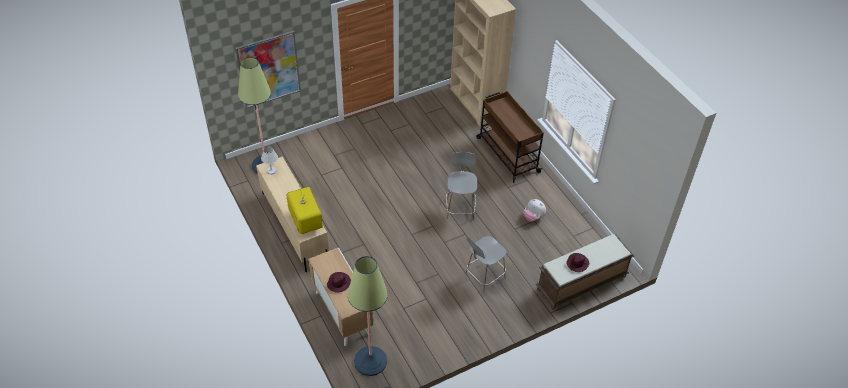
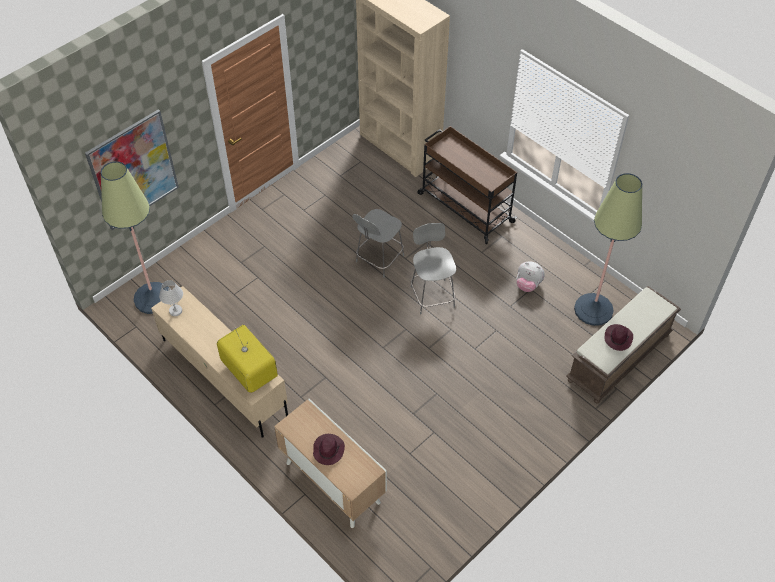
camera: 15 degrees left, 5 degrees up
(370, 361) = (393, 540): floor lamp -> floor lamp (593, 309)
(484, 276) = (496, 382): grey stool -> grey stool (378, 259)

